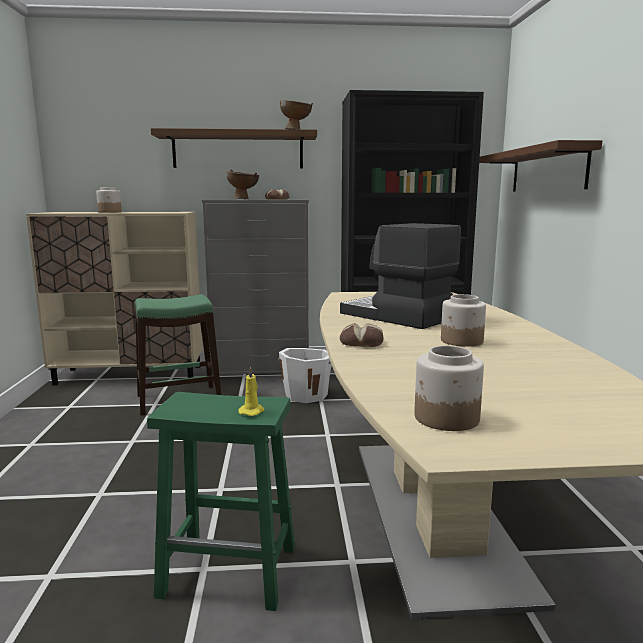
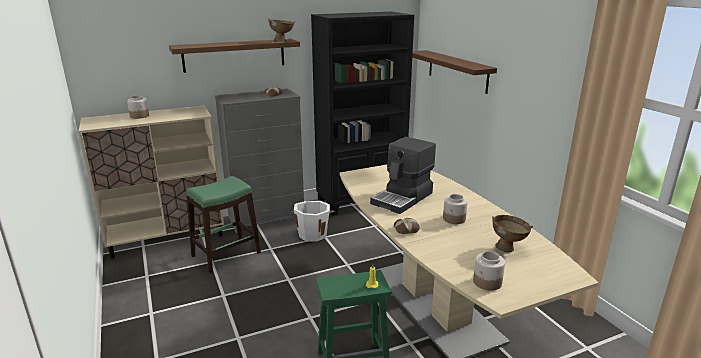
camera: 20 degrees left, 10 degrees up
(243, 199) = (250, 98): brown bowl -> brown bowl (508, 248)
(396, 316) = (403, 198): coffee machine -> coffee machine turned 75 degrees counterclockwise

